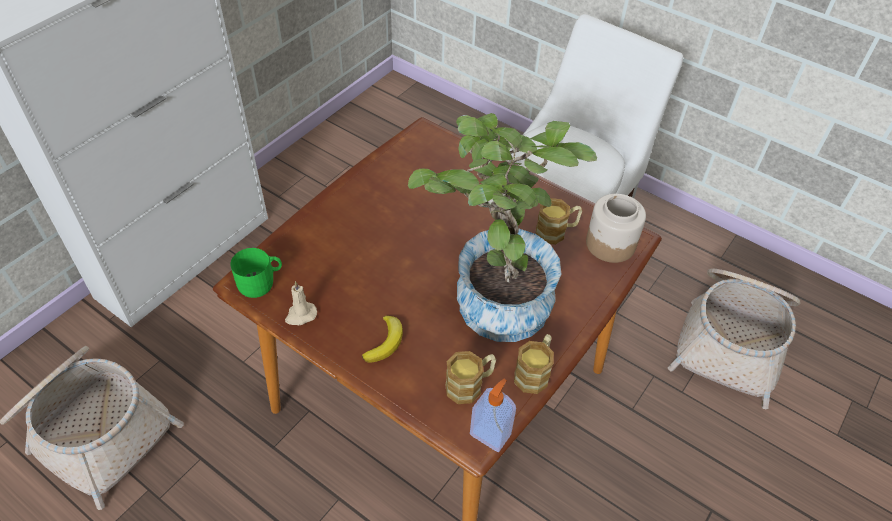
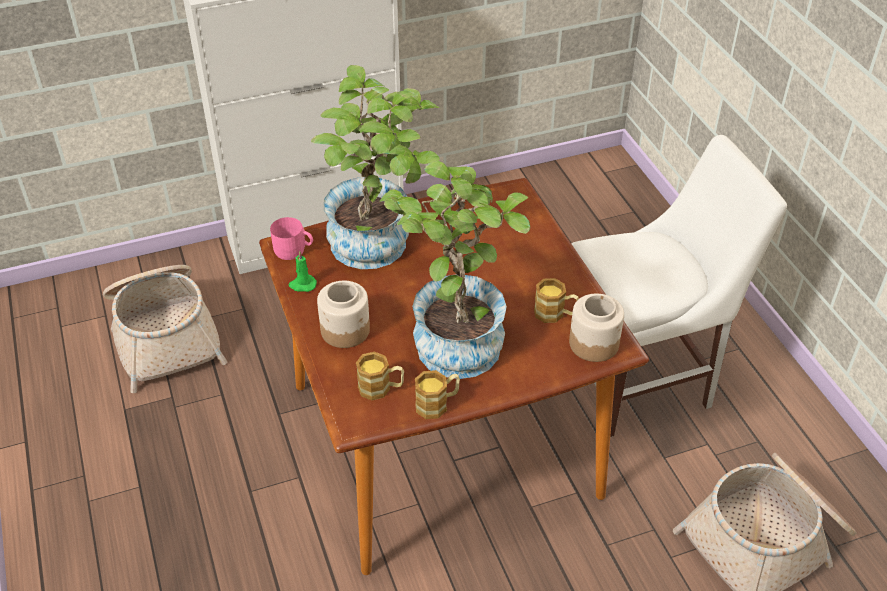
camera: 35 degrees right, 5 degrees down
(261, 283) = (293, 251): green mug -> pink mug
(300, 315) = (302, 285): beige candle -> green candle
(346, 238) = (380, 246): none -> potted plant
(385, 342) = (346, 330): banana -> jar
(491, 434) = (366, 426): soap dispenser -> none

